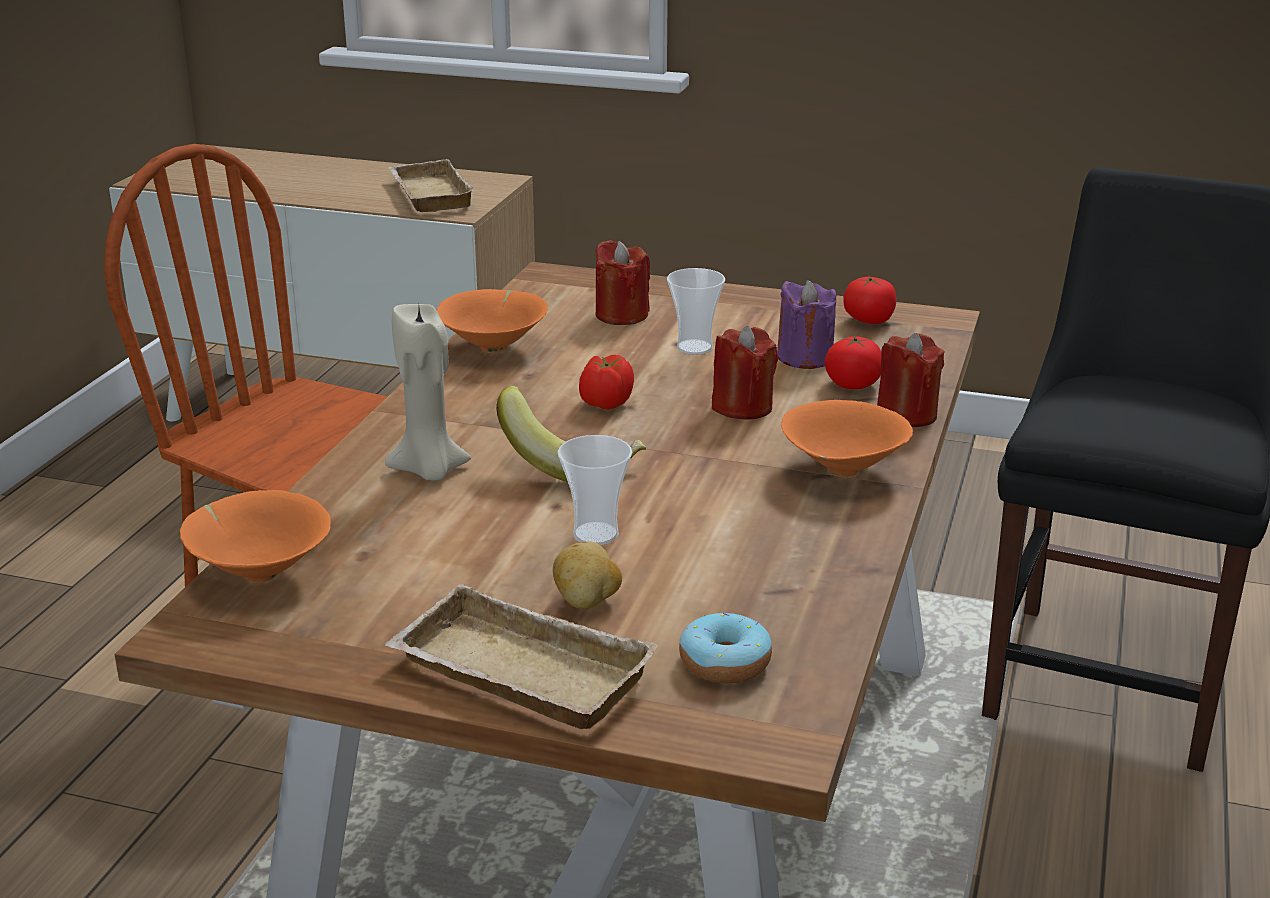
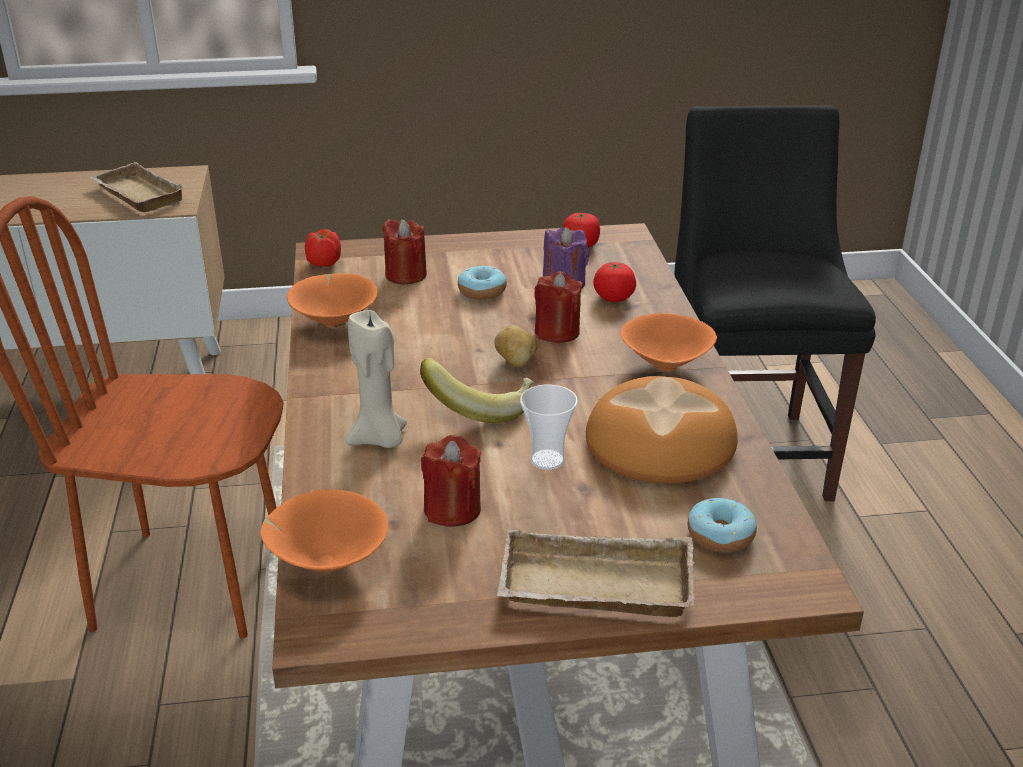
camera: 25 degrees left, 5 degrees up
(587, 601) = (589, 515): potato -> potato (516, 363)
(605, 403) = (459, 351): tomato -> tomato (323, 263)
(694, 347) = (482, 291): cup -> donut
(753, 548) = (661, 441): none -> bread
(906, 414) = (668, 313): red candle -> red candle (452, 509)

